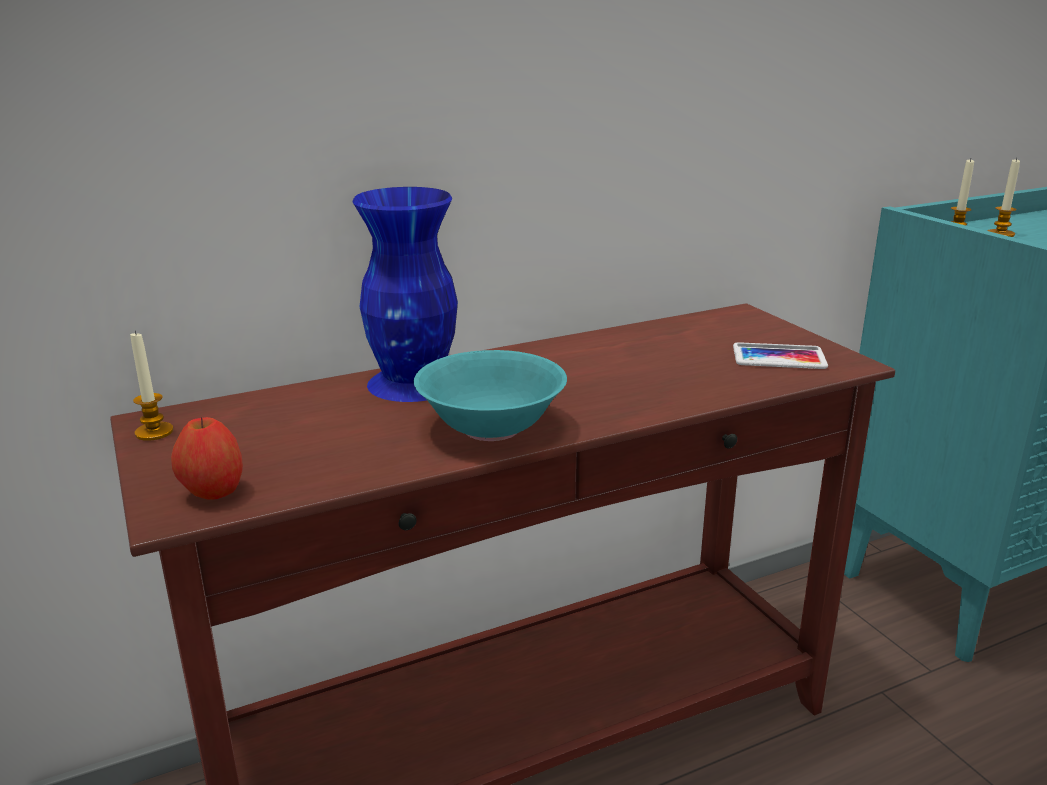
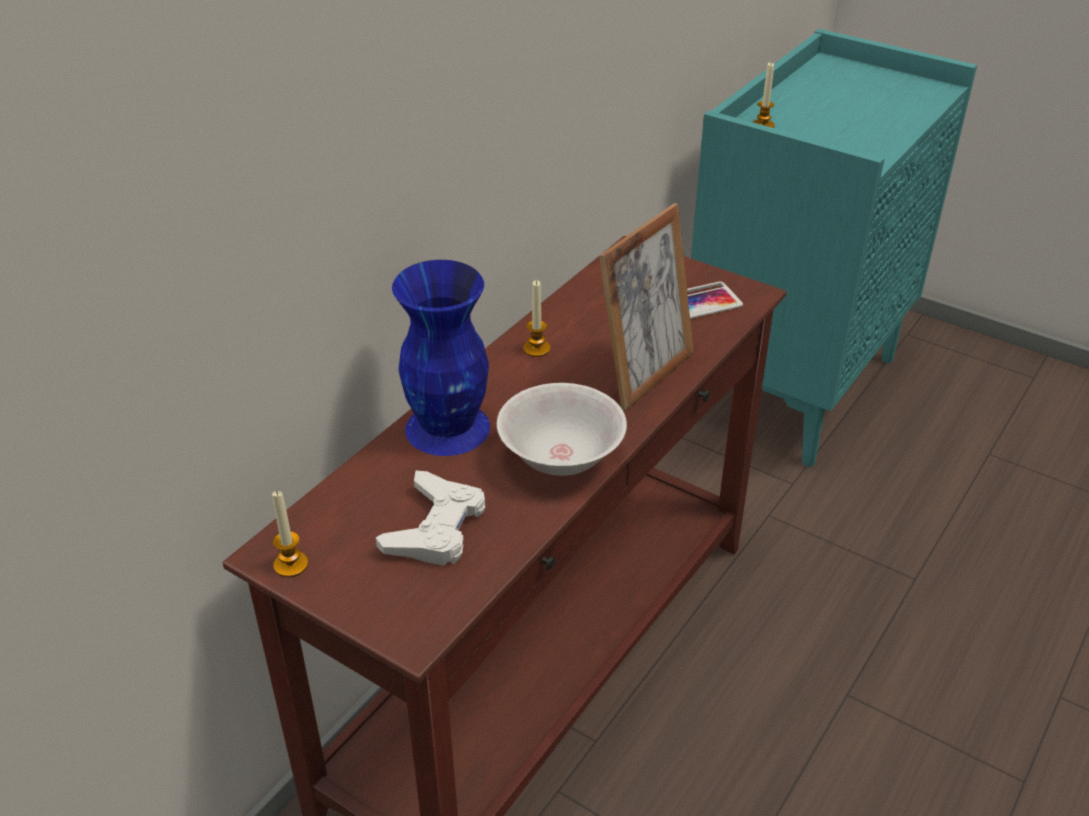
camera: 30 degrees left, 15 degrees up
(213, 493) = (421, 605): apple -> none
(306, 443) = (435, 528): none -> white game controller
(490, 428) = (560, 458): turquoise bowl -> white bowl
(655, 392) = (645, 375): none -> picture frame
(1000, 234) = (793, 117): candle -> candle (536, 349)

